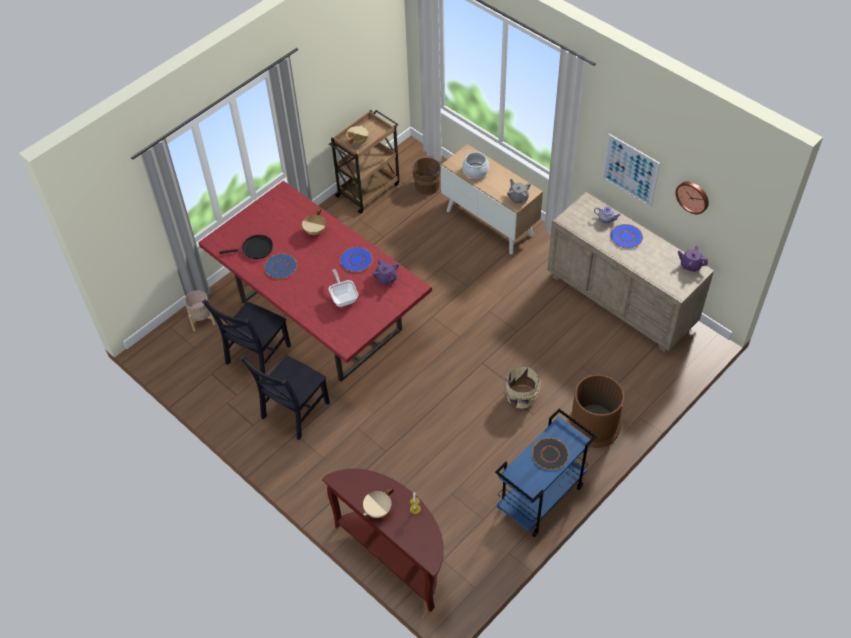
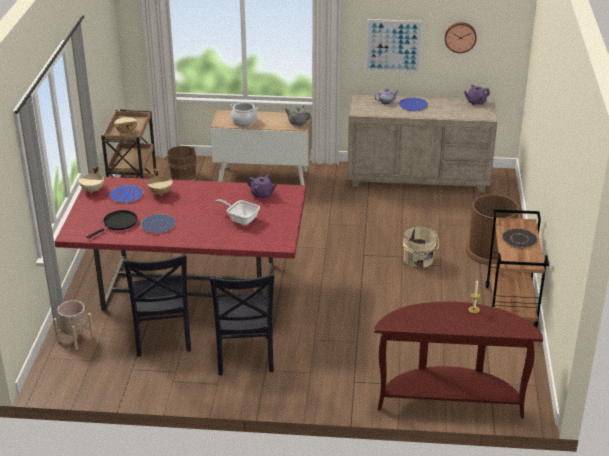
camera: 40 degrees left, 20 degrees down
(356, 260) = (221, 195): blue plate -> blue plate (126, 195)
(378, 510) = (447, 325): beige cooking pot -> beige cooking pot (93, 190)
(540, 499) = (511, 309): blue cart -> brown cart

